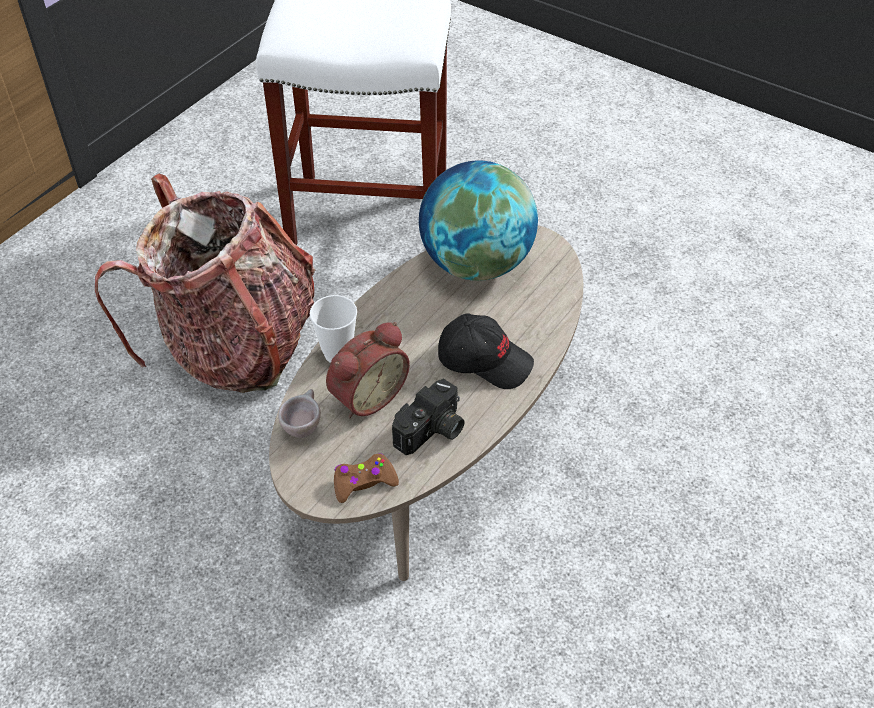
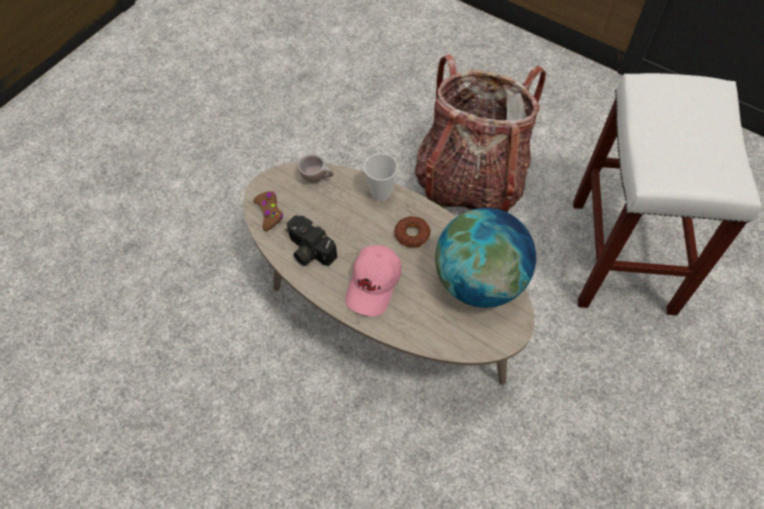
camera: 90 degrees right, 10 degrees up
(366, 395) = (342, 211): alarm clock -> none
(407, 322) = (412, 234): none -> donut
(485, 360) = (374, 285): black cap -> pink cap

